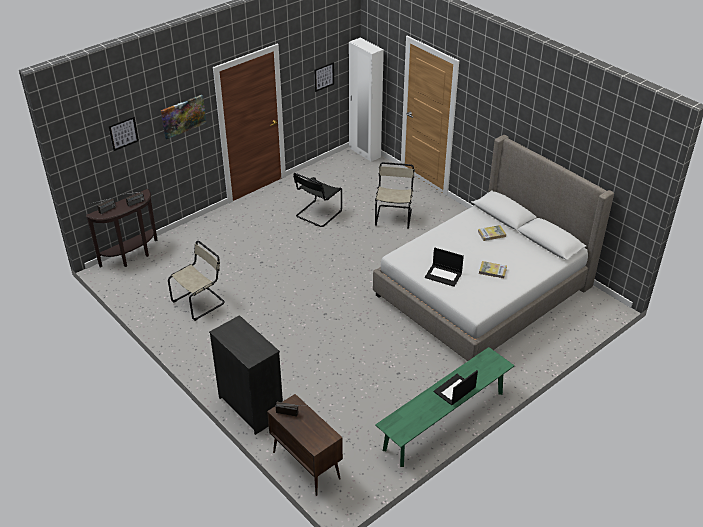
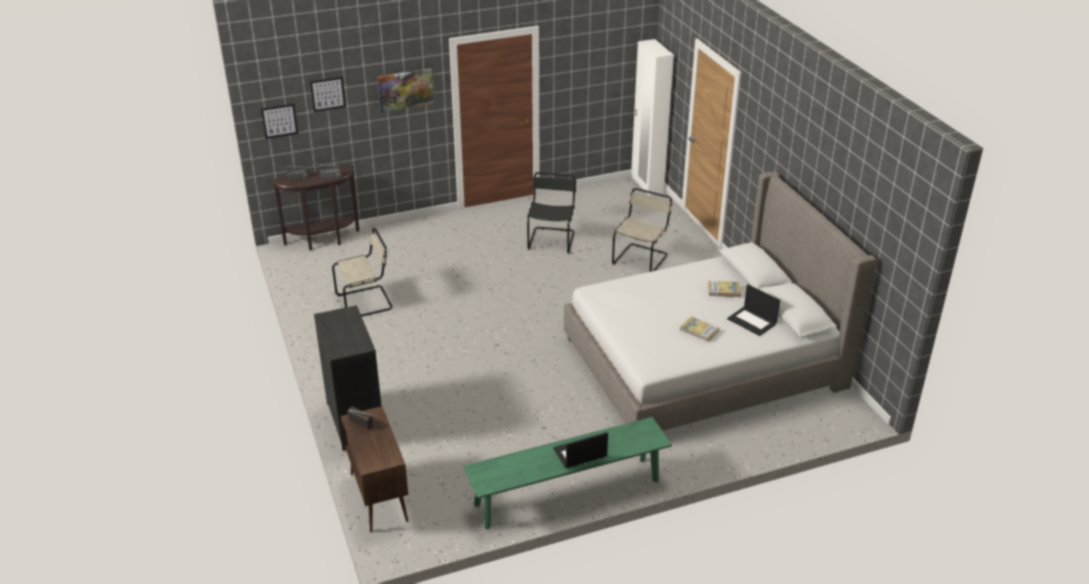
camera: 20 degrees right, 5 degrees down
(317, 214) = (551, 239): black chair -> black chair turned 135 degrees clockwise
(324, 76) = (601, 79): picture -> picture (279, 121)
(444, 275) = (635, 322): laptop -> laptop (752, 321)

